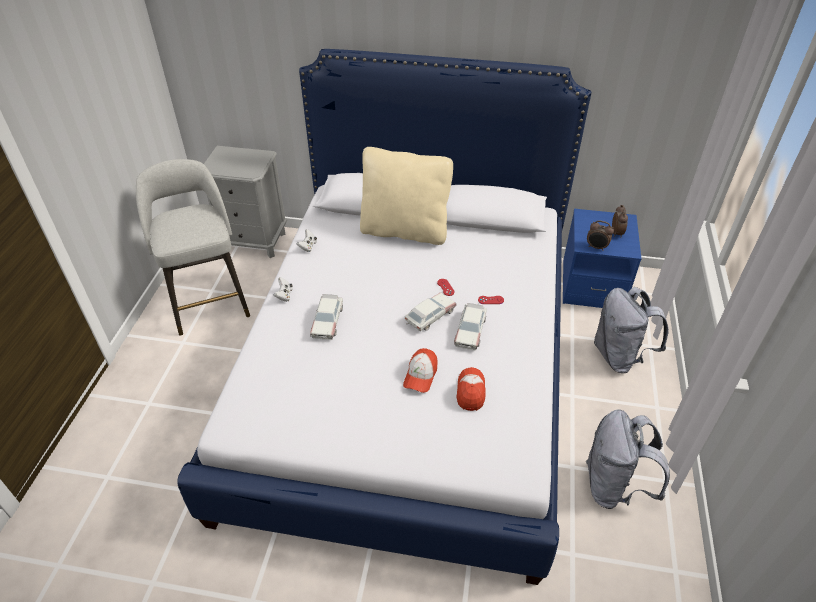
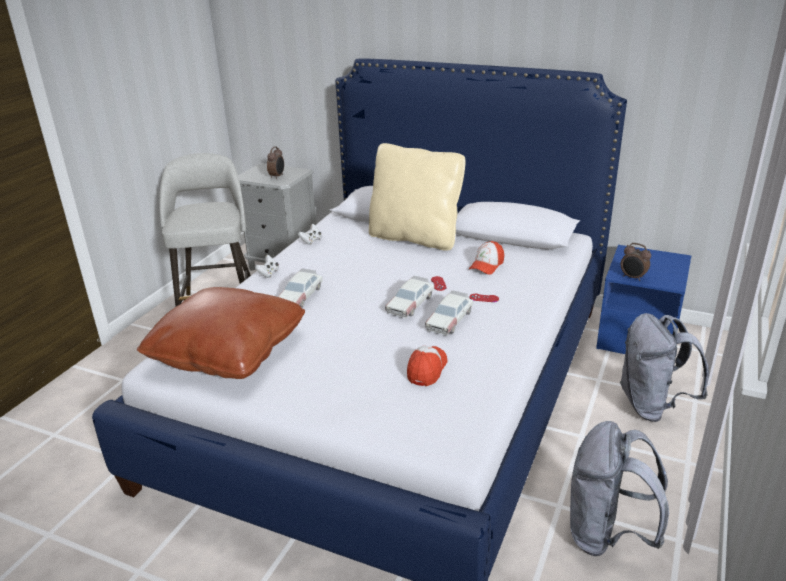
camera: 15 degrees right, 15 degrees down
(287, 400) = (228, 351): none -> brown pillow
(420, 375) = (377, 349): cap -> cap (486, 265)
(430, 316) = (410, 303): toy car -> toy car turned 150 degrees clockwise
(617, 233) = (662, 268): alarm clock -> alarm clock (277, 176)

